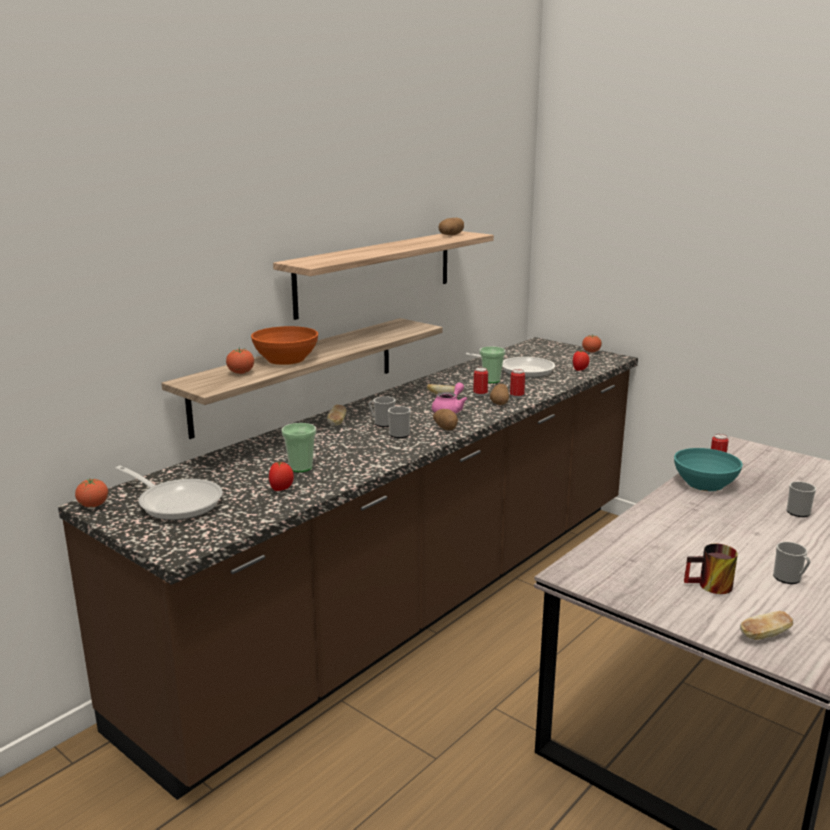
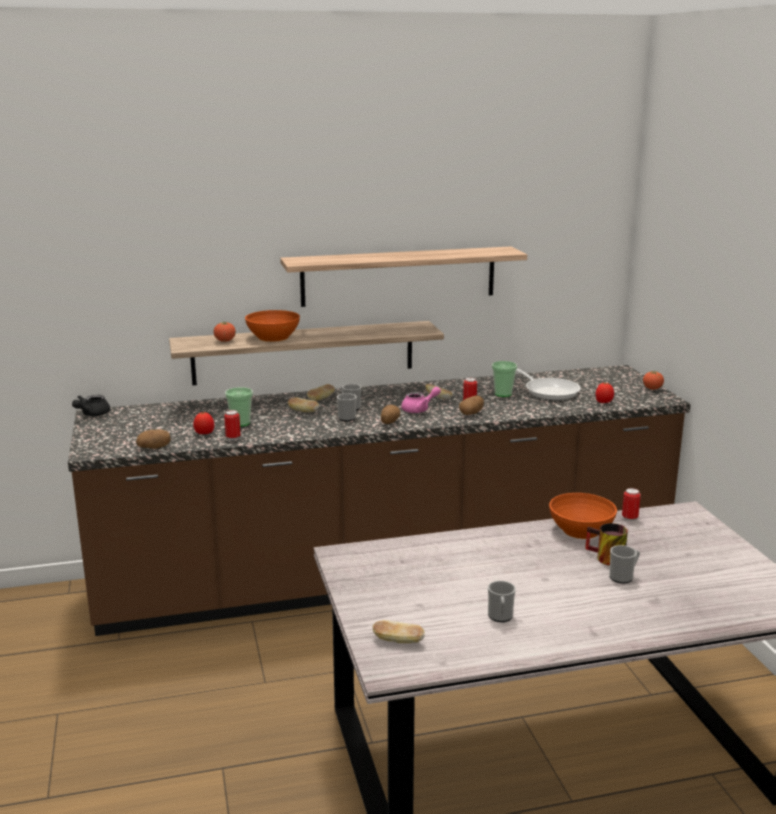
camera: 35 degrees right, 0 degrees up
(93, 505) = (92, 414): tomato -> black teapot
(176, 502) = (135, 424): frying pan -> none
(343, 439) = (303, 411): none -> bread
(451, 235) = (487, 250): potato -> potato (154, 447)
(517, 396) = (496, 411): can -> can (233, 438)
(704, 483) = (580, 530): turquoise bowl -> orange bowl
(710, 587) = (424, 598): mug -> mug (605, 558)

